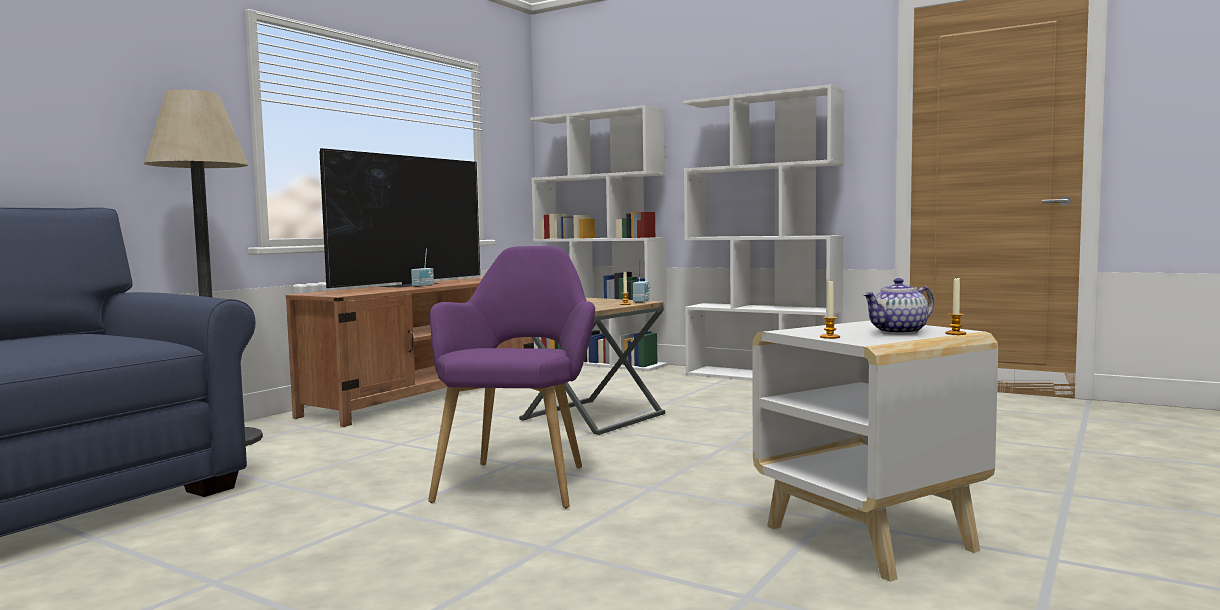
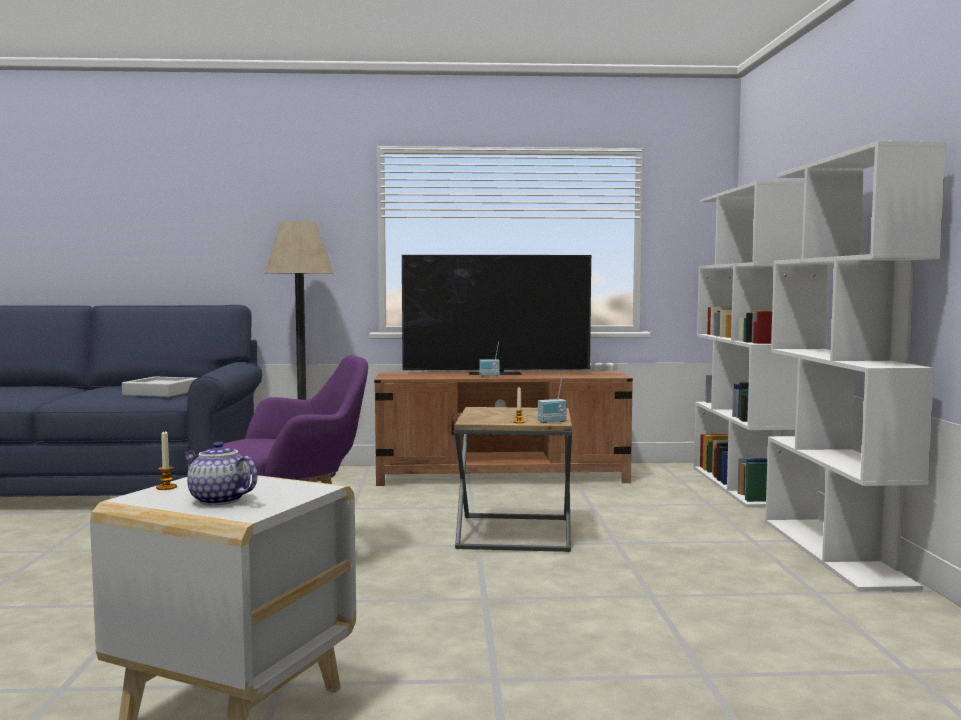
camera: 55 degrees right, 0 degrees up
(97, 339) = (161, 392): none -> grey tray
(955, 333) = (215, 516): candle -> none

